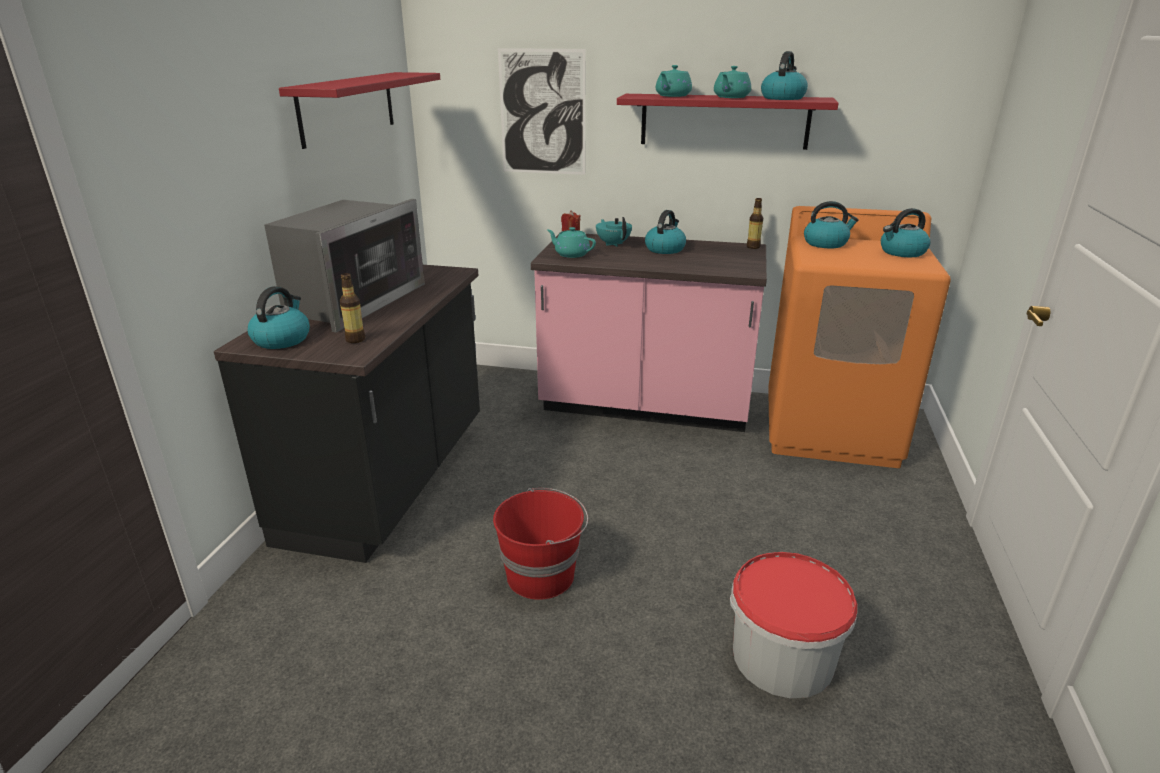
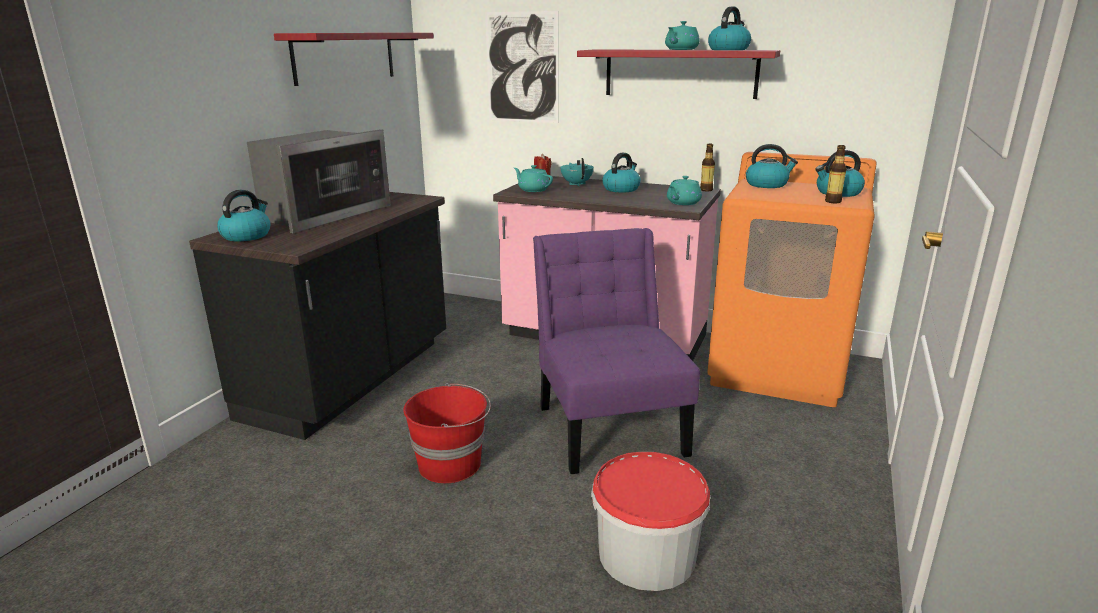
camera: 10 degrees right, 5 degrees down
(355, 339) = (304, 238): bottle -> bottle (833, 201)
(672, 96) = (629, 49): turquoise teapot -> turquoise teapot (683, 203)
(689, 511) = (609, 425): none -> purple chair

